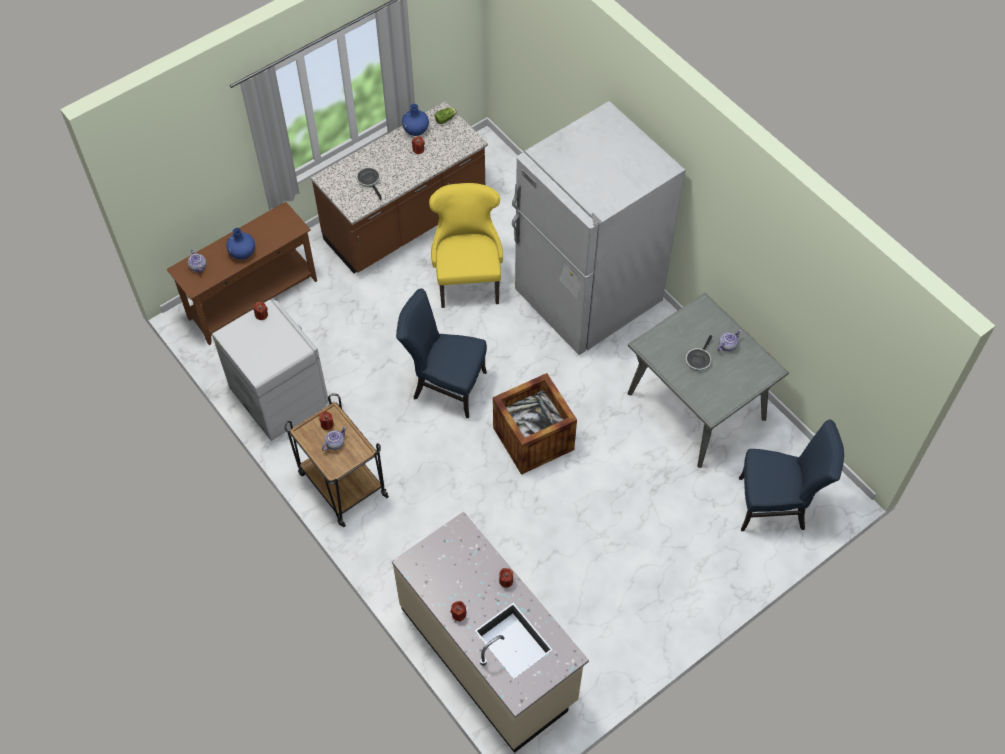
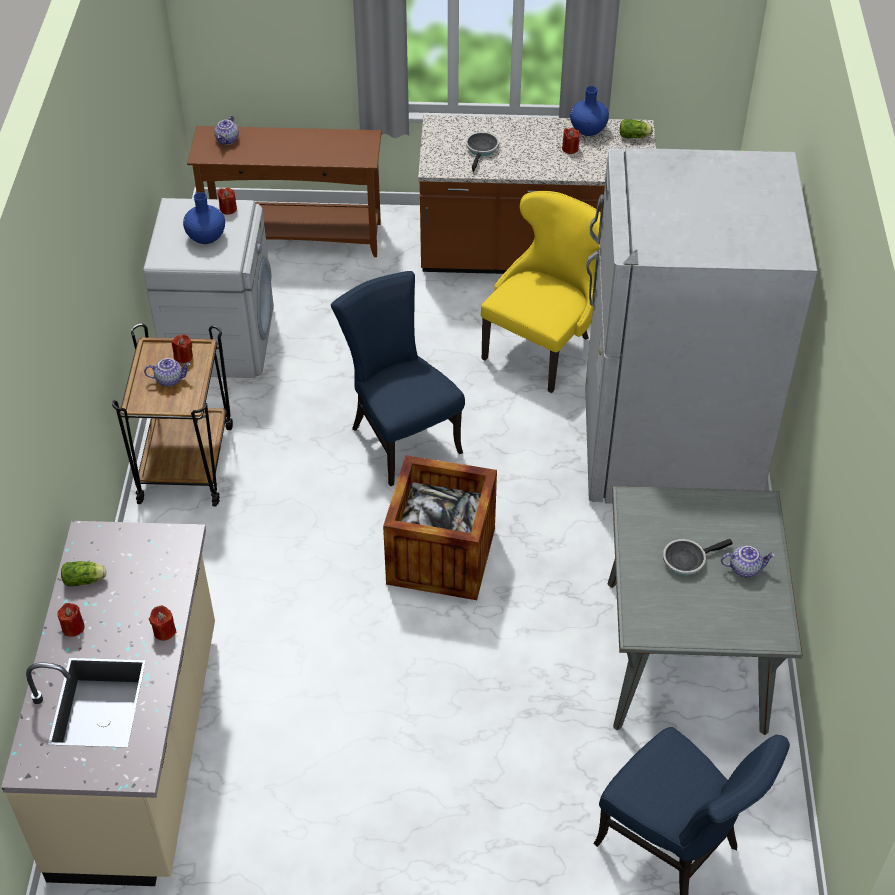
camera: 40 degrees right, 10 degrees down
(242, 253) = (284, 151): blue vase -> blue vase (206, 237)
(436, 586) = (86, 580): none -> lettuce

